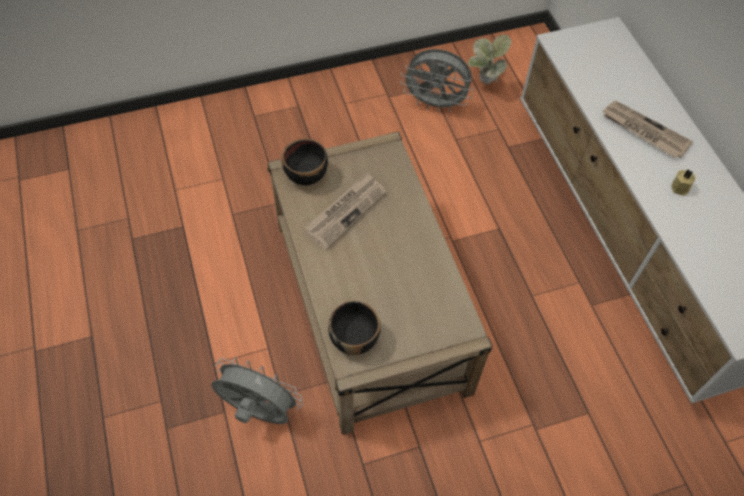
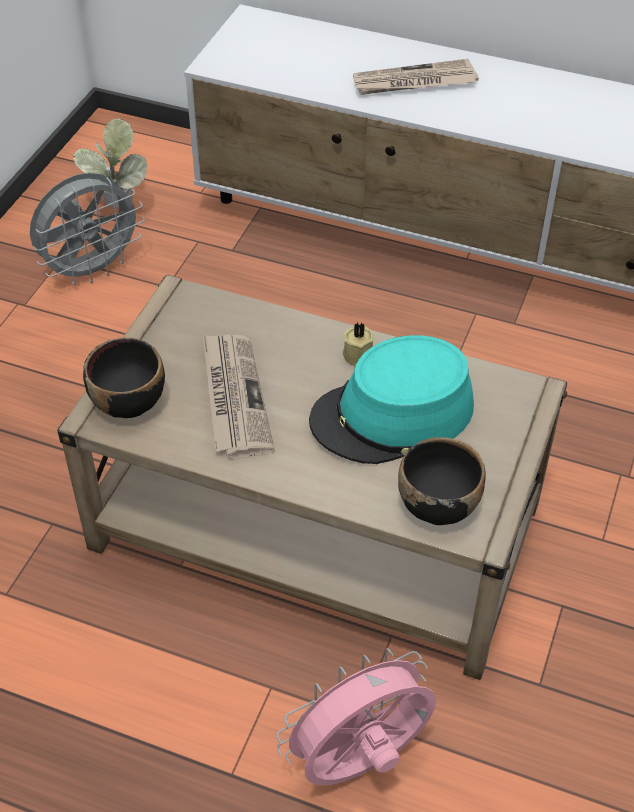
camera: 50 degrees left, 10 degrees down
(258, 411) = (360, 763): grey fan -> pink fan
(394, 283) = (392, 415): none -> turquoise hat
(681, 187) = (514, 104): beige candle -> beige candle (359, 355)

